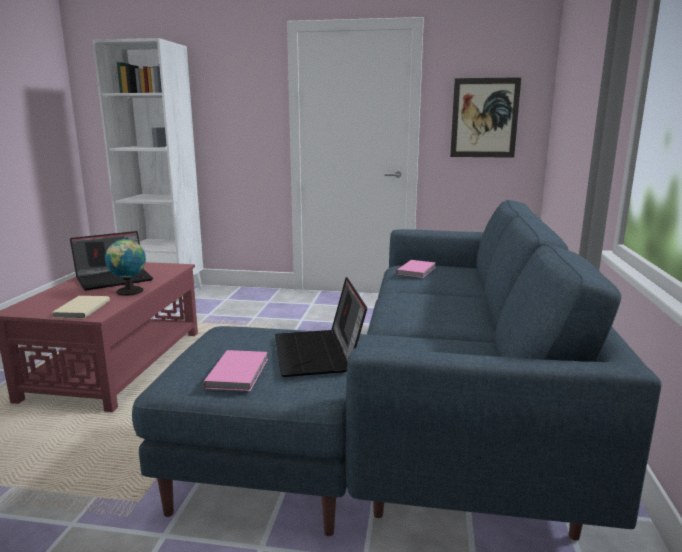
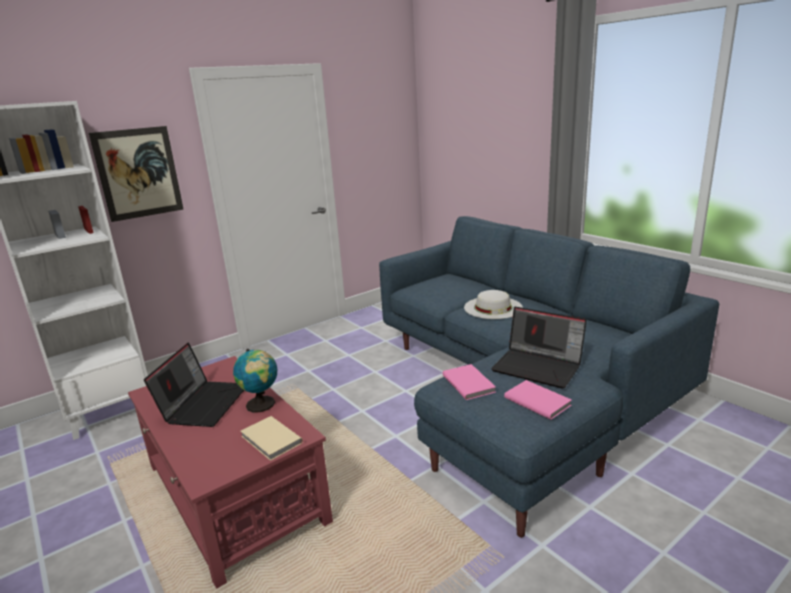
camera: 45 degrees left, 5 degrees up
(417, 270) = (432, 289): pink book -> pink book (469, 383)
(426, 301) = (493, 307): none -> white hat
(484, 118) = (377, 149): picture -> picture (138, 173)

